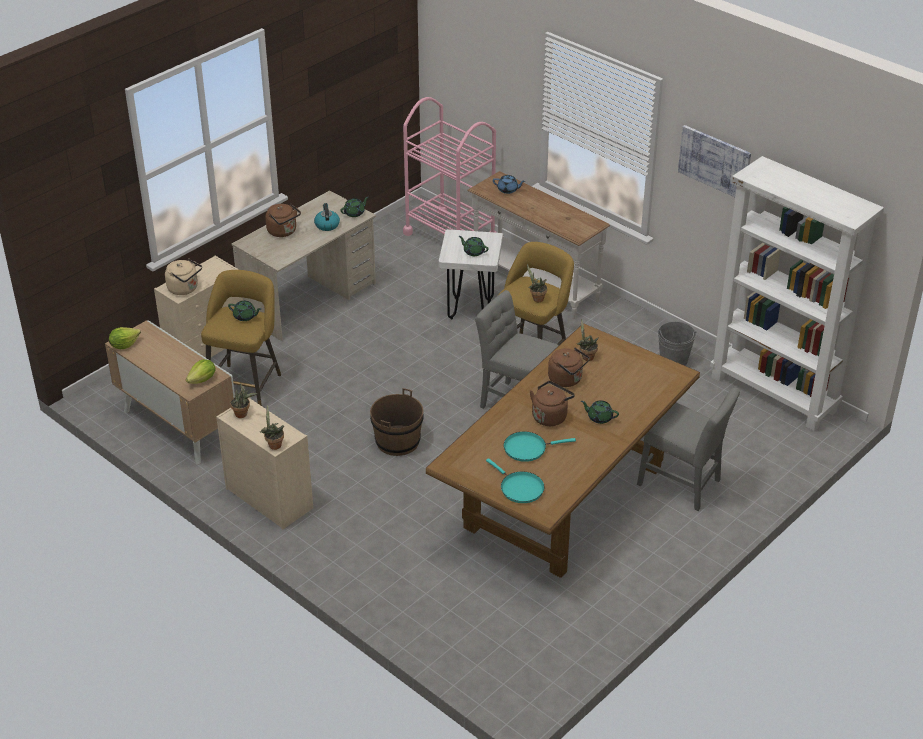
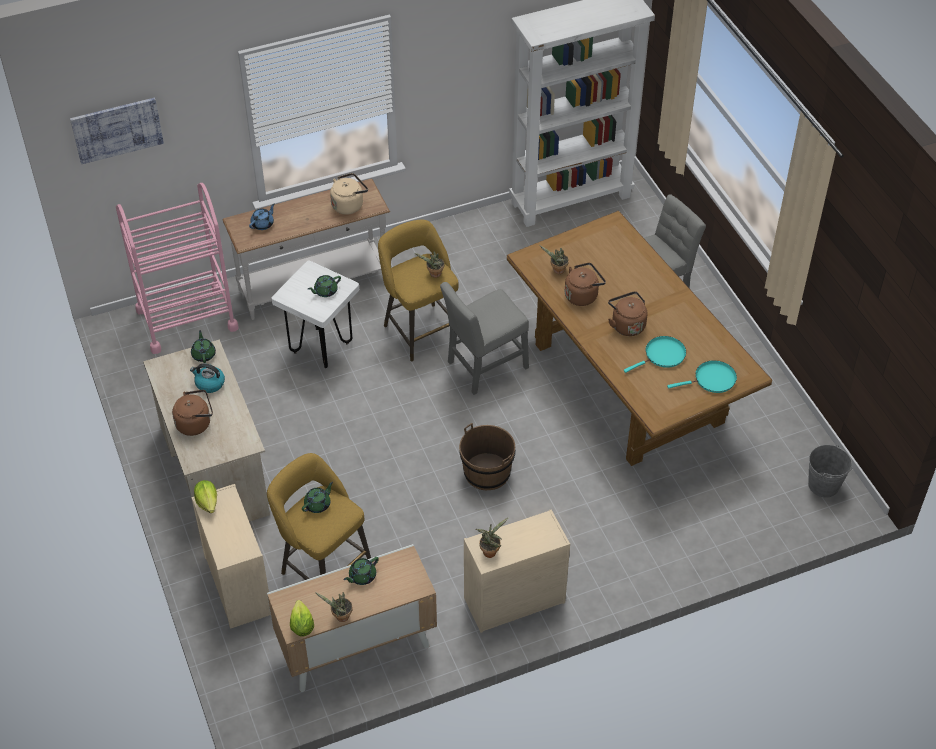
camera: 65 degrees left, 10 degrees up
(185, 289) = (238, 541): beige kettle -> beige kettle (349, 205)
(202, 380) = (407, 571): lettuce -> lettuce (207, 502)
(273, 444) = (552, 539): potted plant -> potted plant (340, 617)
(528, 448) = (662, 355): turquoise frying pan -> turquoise frying pan turned 135 degrees counterclockwise
(599, 417) = (645, 294): green teapot -> green teapot (362, 576)
(673, 360) = (489, 240): grey bucket -> grey bucket (823, 485)
(714, 161) = (461, 53): picture -> picture (117, 129)

